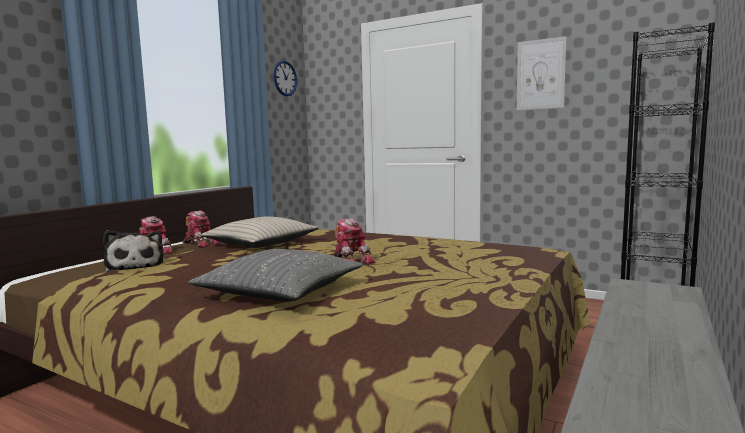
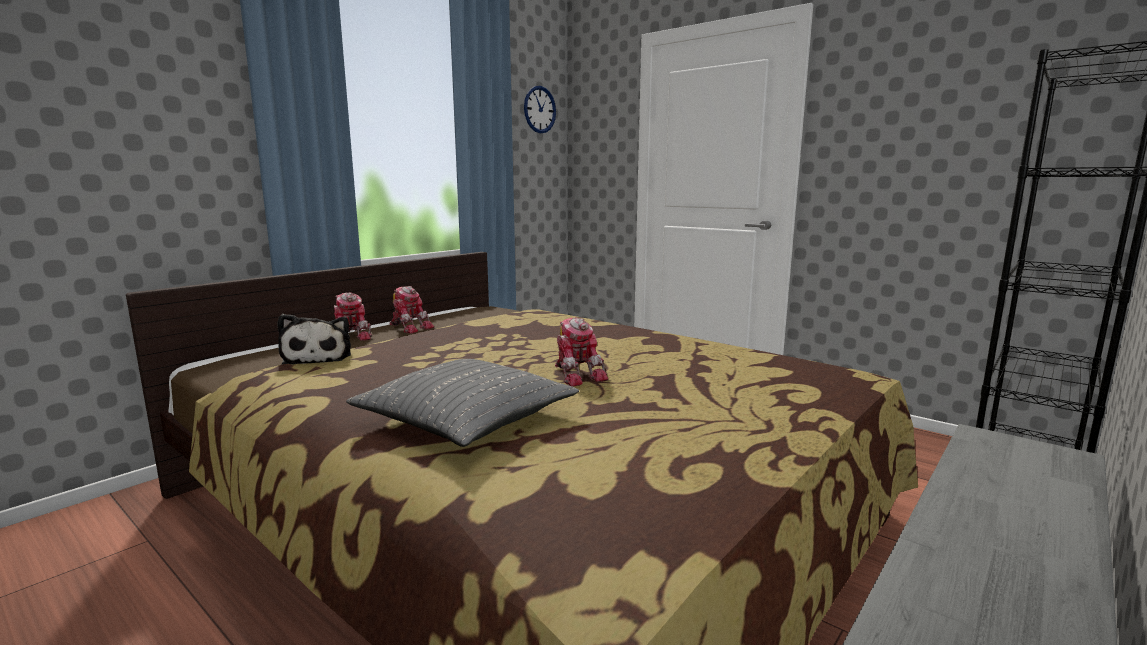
camera: 10 degrees right, 5 degrees up
(261, 243) = (478, 334): beige pillow -> none
(540, 74) = (890, 109): picture -> none

